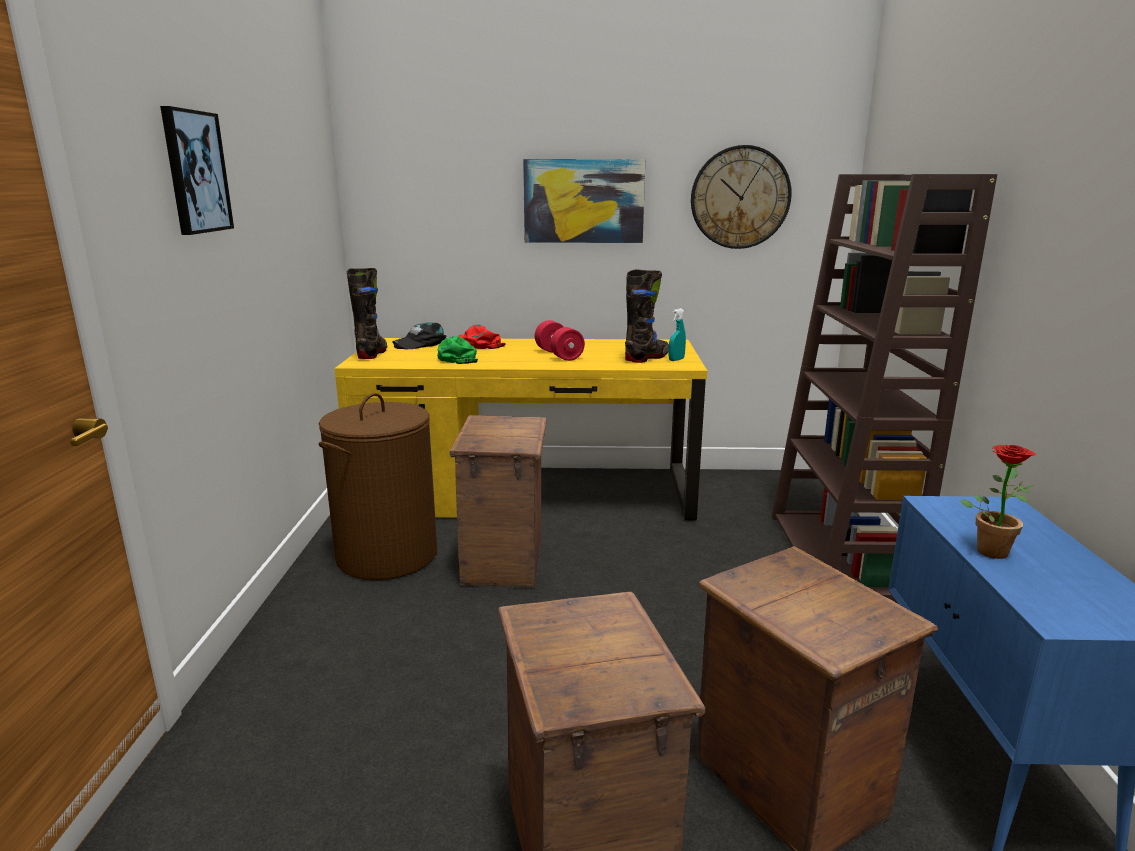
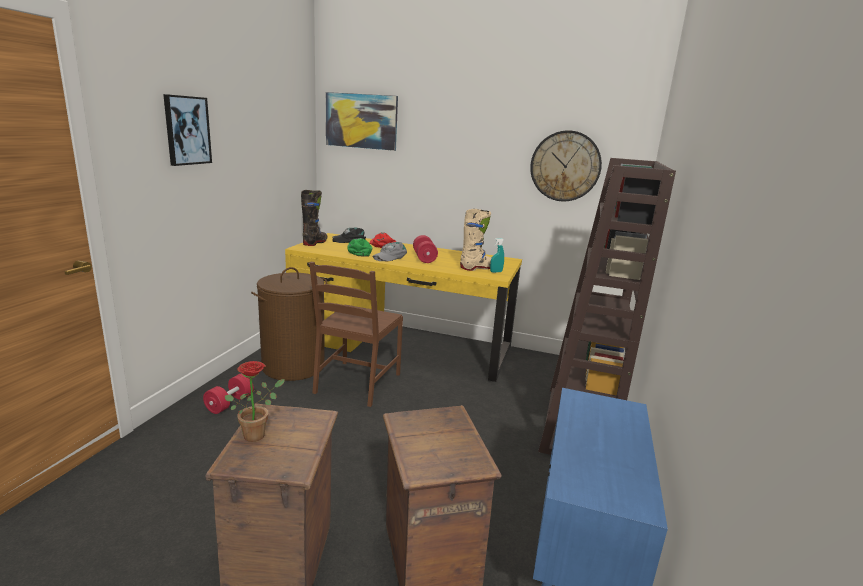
camera: 15 degrees right, 0 degrees up
(323, 633) = (230, 403): none -> red dumbbell
(504, 561) = (357, 383): crate -> brown chair
(507, 359) = (389, 256): none -> grey cap
(583, 201) = (460, 160): picture -> picture (361, 121)
(647, 358) = (478, 268): black boot -> beige boot
(990, 549) = (580, 433): potted plant -> potted plant (258, 433)

